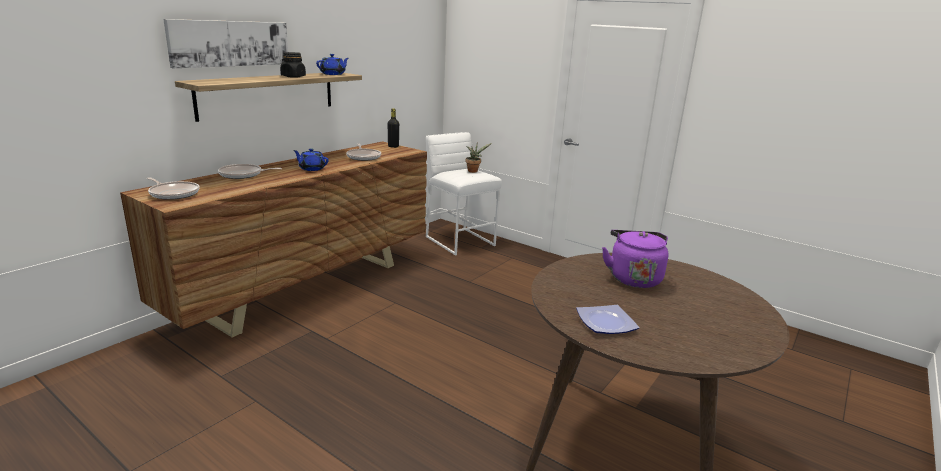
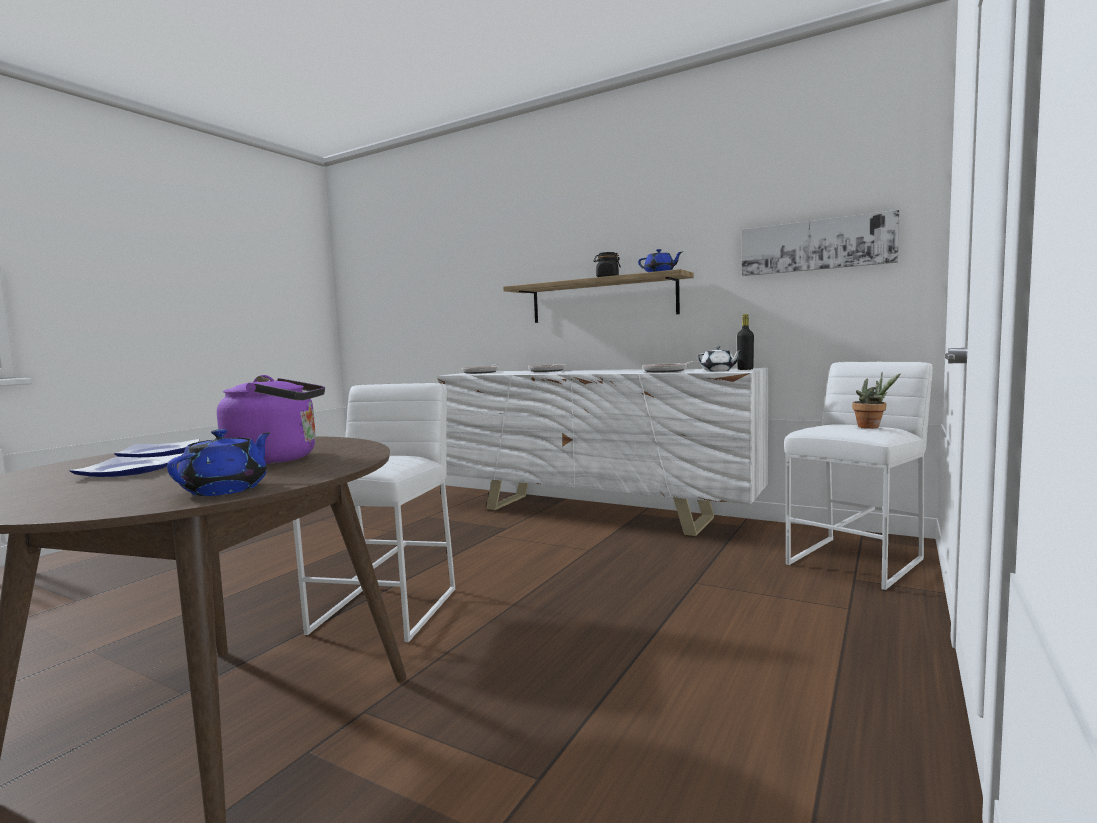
camera: 85 degrees right, 15 degrees down
(230, 43) = (569, 253): picture -> picture (816, 245)
(308, 288) = (595, 513): brown cabinet -> white cabinet
(311, 168) = (590, 372): blue teapot -> blue teapot (227, 489)
(394, 151) = (718, 371): none -> white teapot
(470, 391) = (387, 609): none -> white stool
(669, 318) = (130, 470): none -> plate

